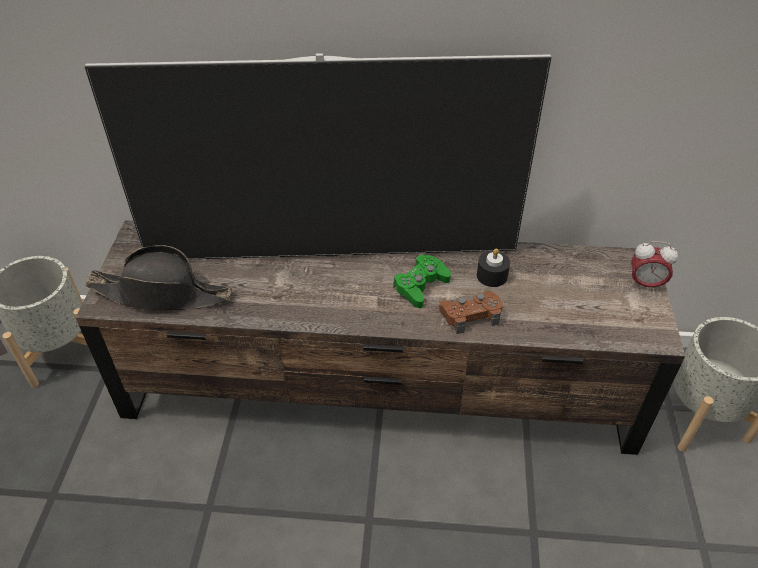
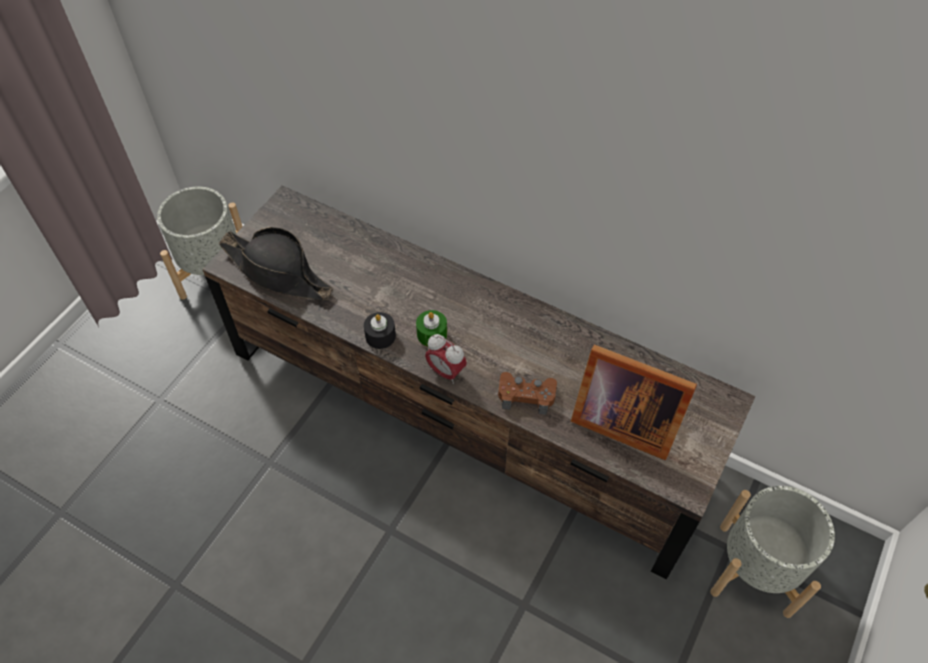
camera: 25 degrees right, 10 degrees up
(332, 254) = (439, 285): television -> none
(350, 295) = (432, 334): none -> green candle
(420, 285) = (499, 348): green game controller -> none
(492, 276) = (571, 363): black candle -> black candle (380, 336)
(565, 304) = (621, 419): none -> picture frame
(645, 284) = (716, 429): alarm clock -> alarm clock (446, 372)

